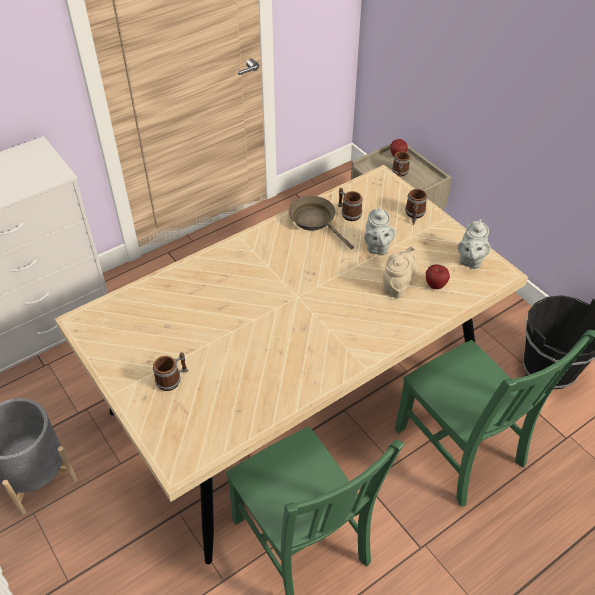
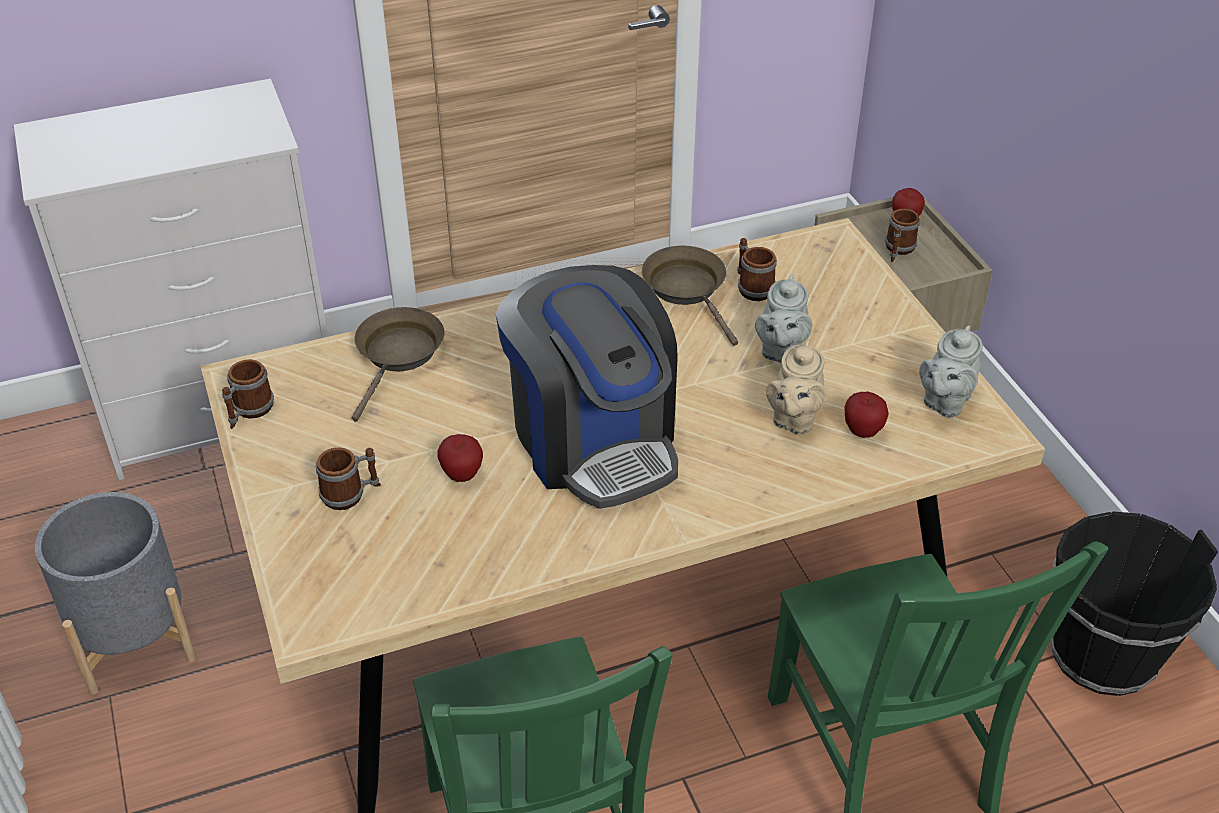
camera: 15 degrees right, 5 degrees down
(169, 290) = (398, 356): none -> brown frying pan
(231, 355) = (462, 475): none -> apple
(296, 319) = (593, 440): none -> coffee machine
(397, 285) = (793, 419): beige teapot -> beige teapot turned 150 degrees clockwise
(414, 215) = (870, 310): mug -> mug (249, 411)

